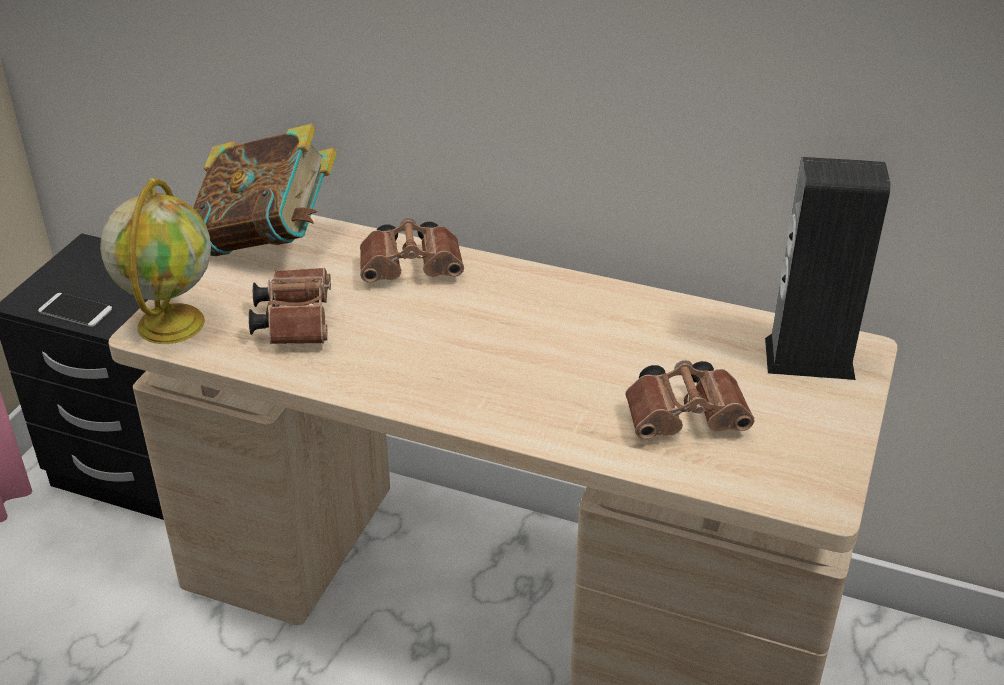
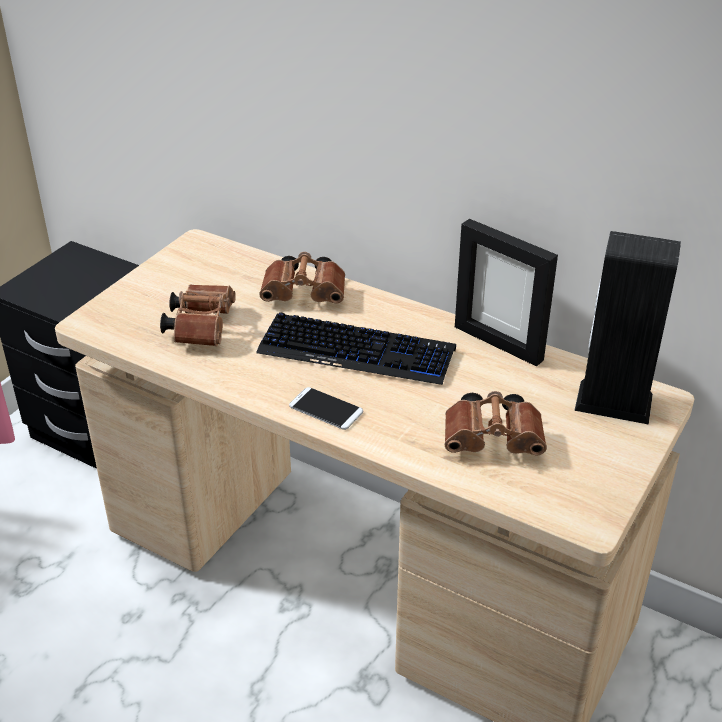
camera: 10 degrees right, 0 degrees up
(75, 311) = (51, 301): phone -> phone (326, 409)
(171, 322) = (106, 317): globe -> none
(267, 241) = (197, 260): book -> none
(494, 332) = (357, 351): none -> keyboard
(659, 303) = (499, 342): none -> picture frame

